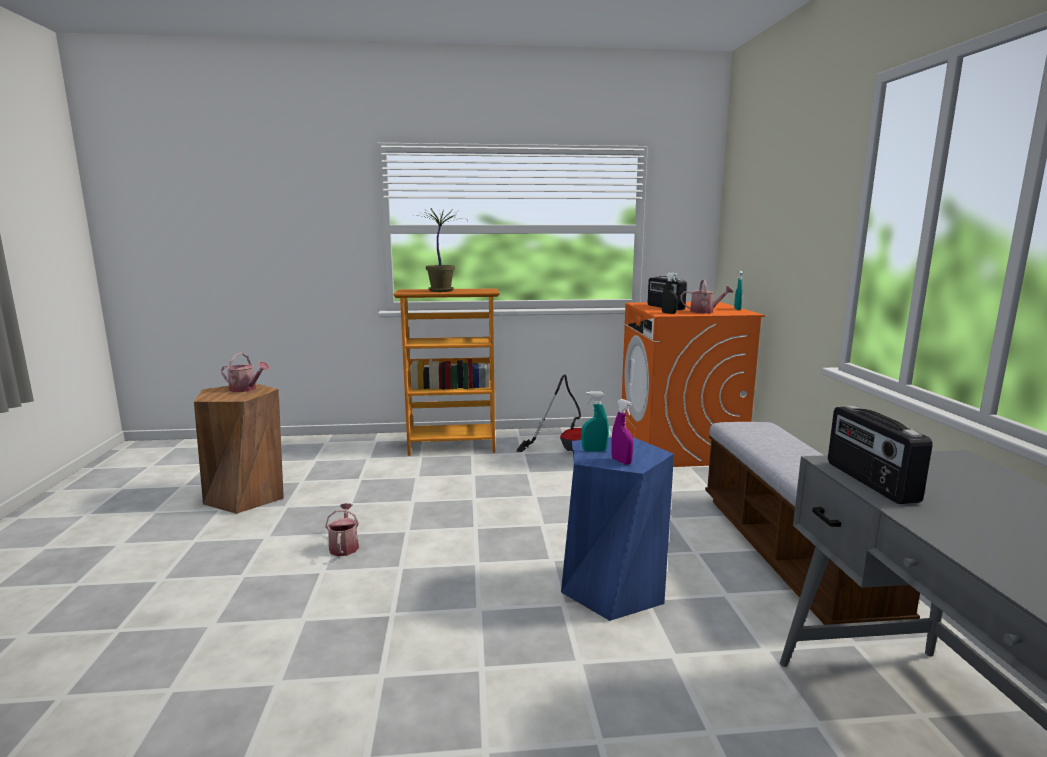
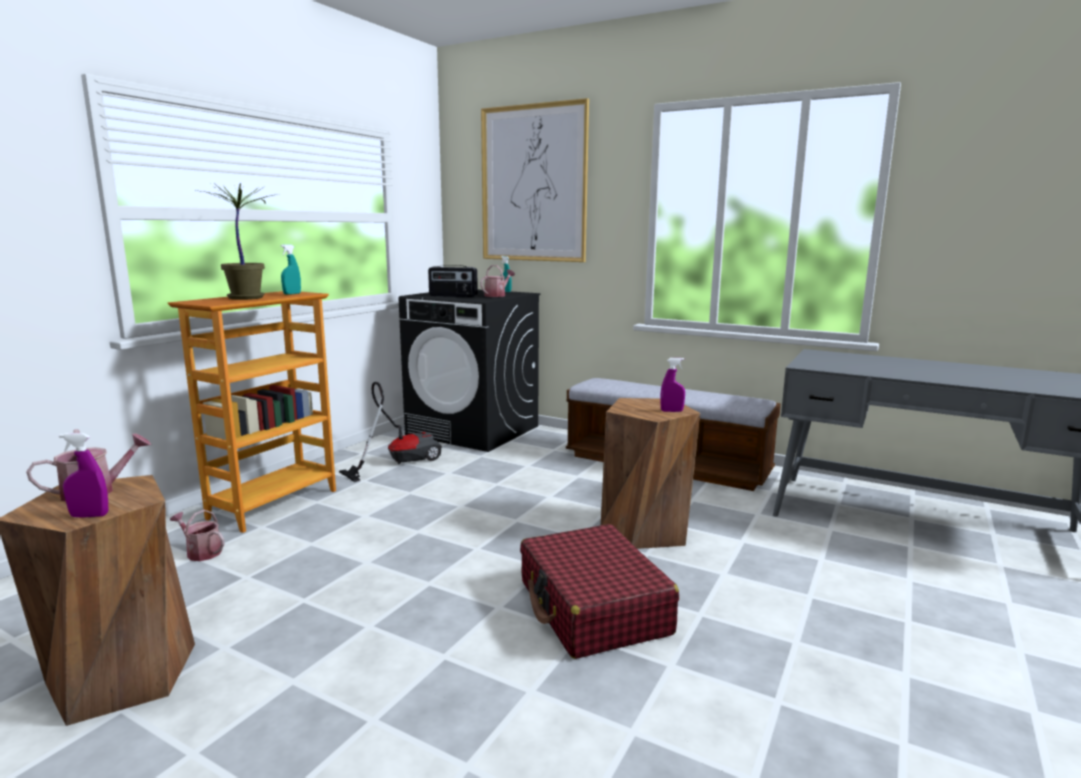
camera: 55 degrees left, 0 degrees up
(214, 398) = (89, 516): none -> purple spray bottle
(344, 546) = (406, 628): watering can -> watering can (201, 552)
(437, 607) = (593, 608): none -> red suitcase
(594, 450) = (639, 411): turquoise spray bottle -> turquoise spray bottle (292, 294)
(612, 588) = (646, 529): blue stool -> brown stool
(668, 313) = (480, 299): black spray bottle -> none
(680, 447) = (474, 430): orange washing machine -> black washing machine
(774, 190) = (533, 184): none -> picture
(869, 482) = (837, 369): radio -> none

